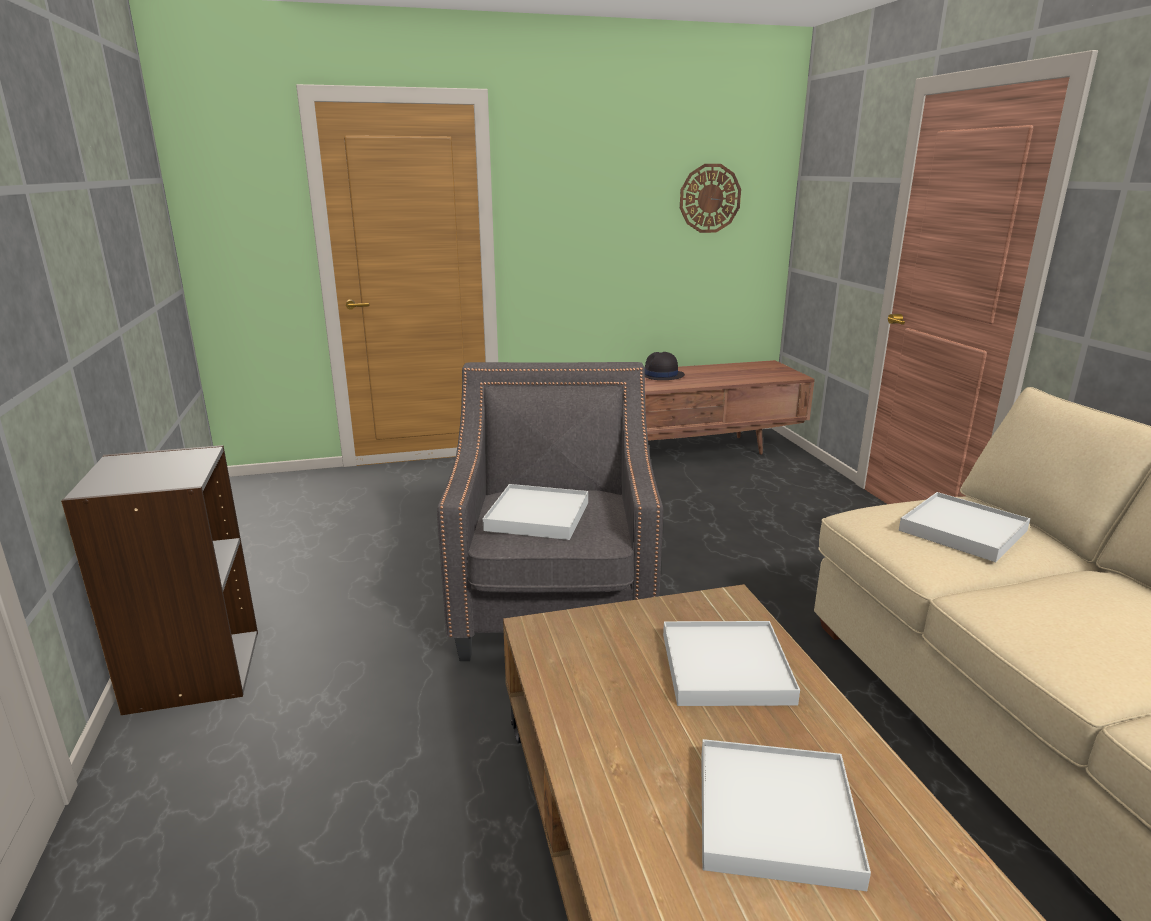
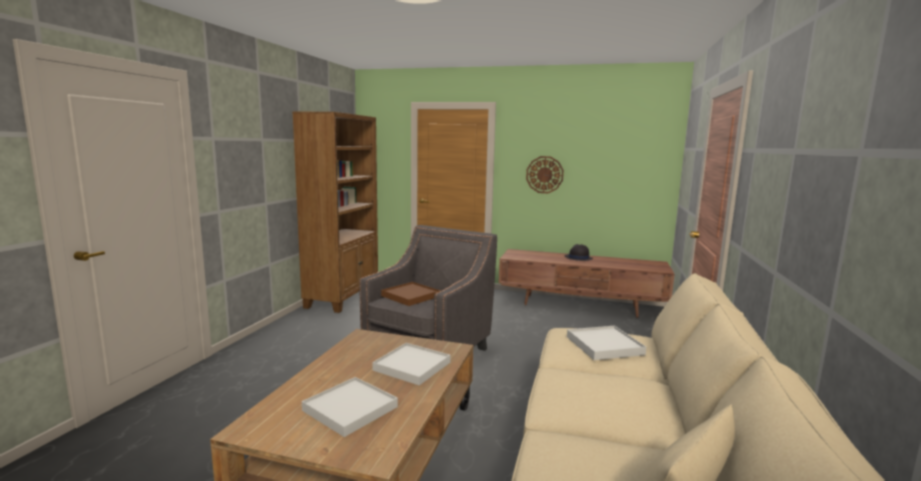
camera: 30 degrees right, 10 degrees down
(193, 671) = (277, 334): grey bookcase -> none
(246, 538) = (343, 298): none -> brown bookcase
(537, 516) = (410, 296): white tray -> brown tray
(709, 198) = (621, 159): wall clock -> wall clock (544, 174)

